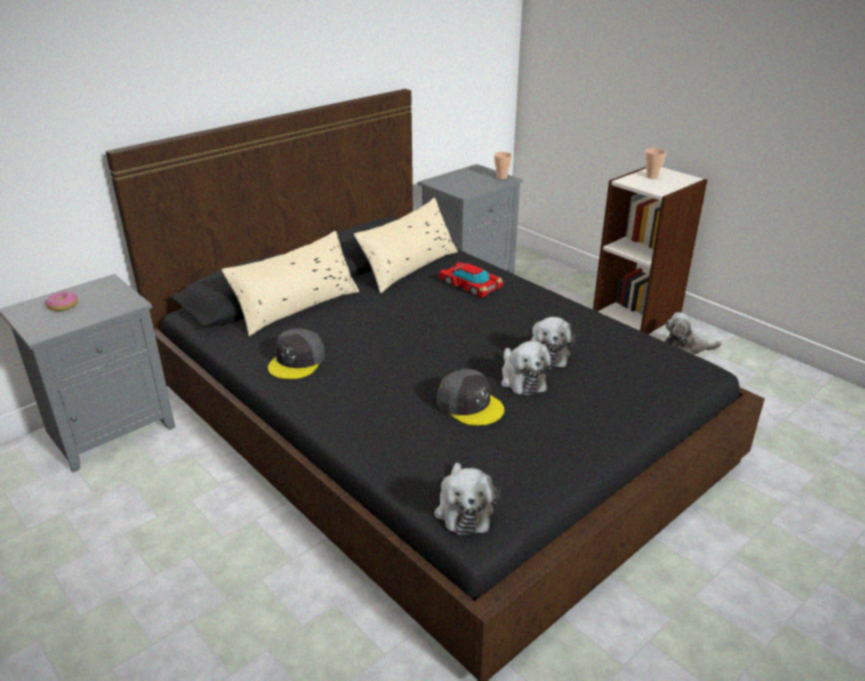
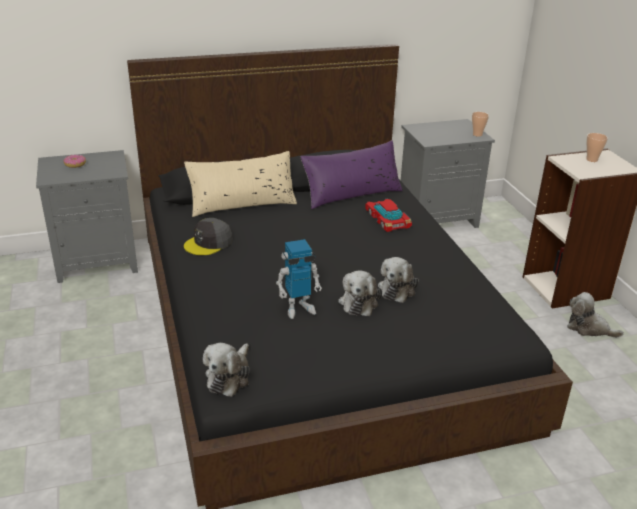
camera: 25 degrees right, 0 degrees up
(409, 267) = (352, 194): beige pillow -> purple pillow
(470, 405) = (299, 308): grey cap -> toy robot

